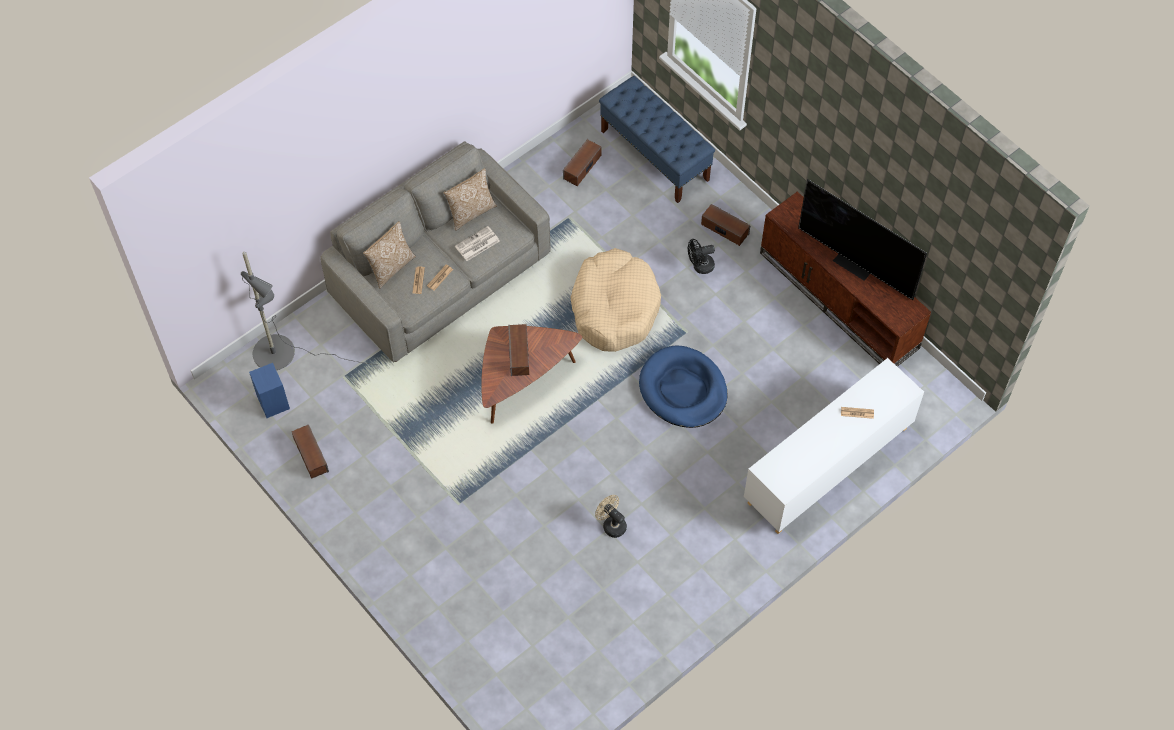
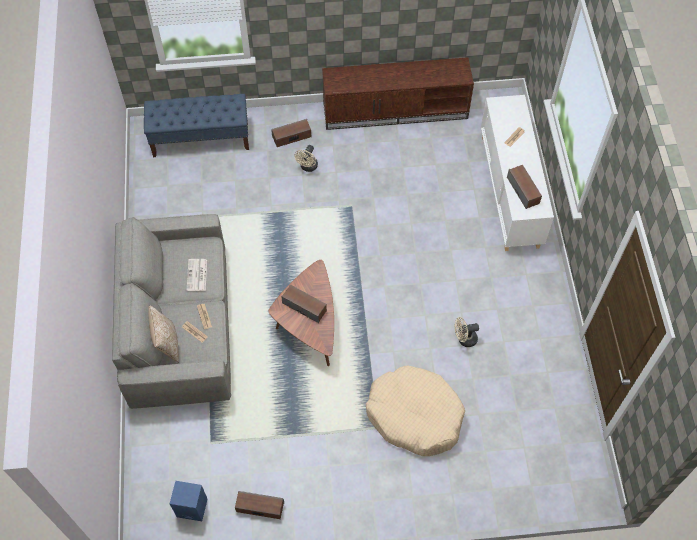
camera: 55 degrees left, 0 degrees up
(283, 353) = (155, 474): grey floor lamp -> none
(471, 212) = (166, 263): pillow -> none
(582, 167) = (171, 185): speaker -> speaker (523, 190)
(614, 307) = (298, 234): beige dog bed -> beige dog bed (414, 415)
(683, 389) = (393, 234): blue dog bed -> none
(700, 266) = (308, 167): black fan -> beige fan
(855, 264) = (402, 72): television -> none

